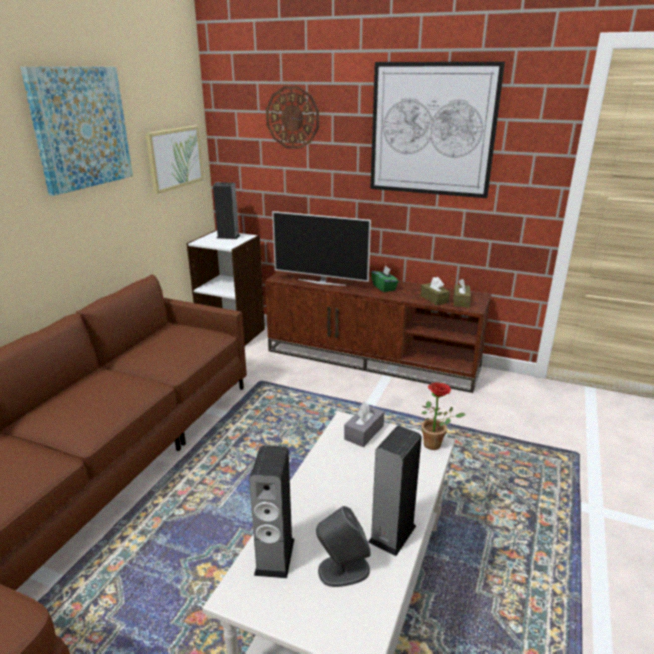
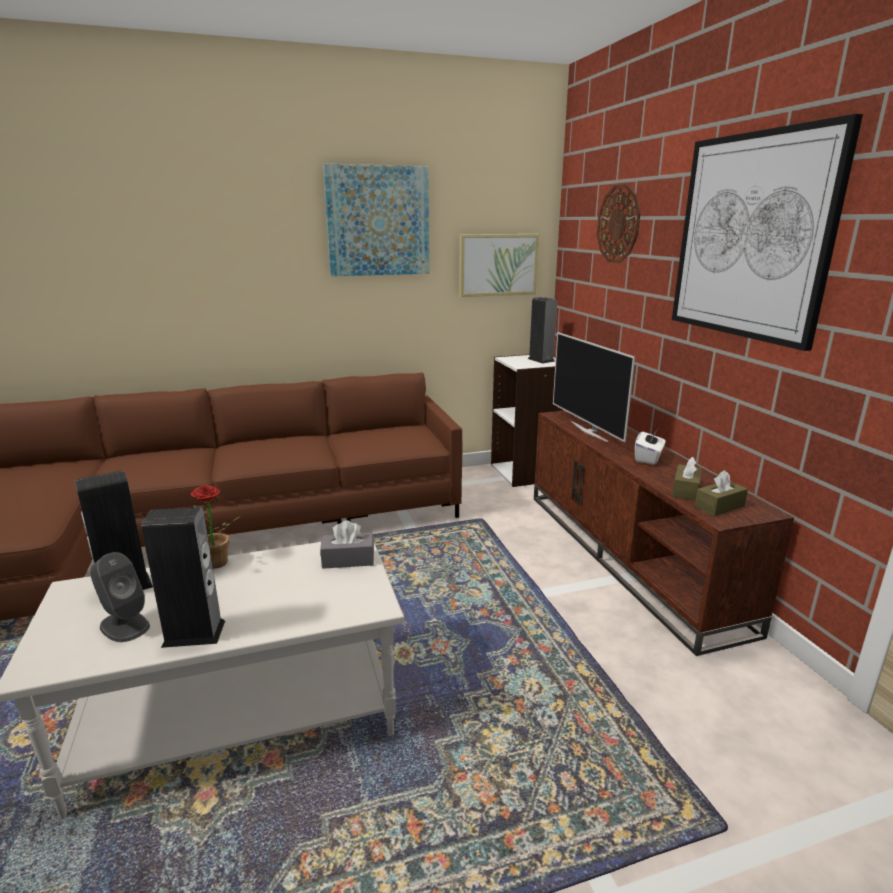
camera: 50 degrees right, 5 degrees down
(384, 287) = (648, 458): green tissue box -> white tissue box
(436, 445) = (374, 608): potted plant -> potted plant (217, 565)

